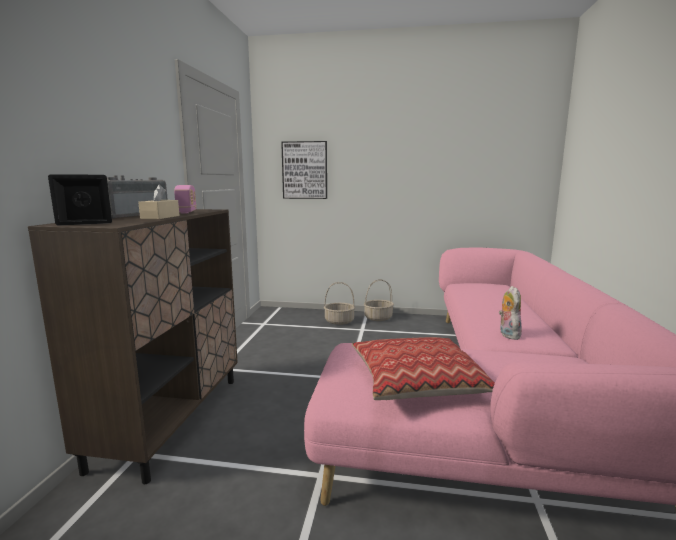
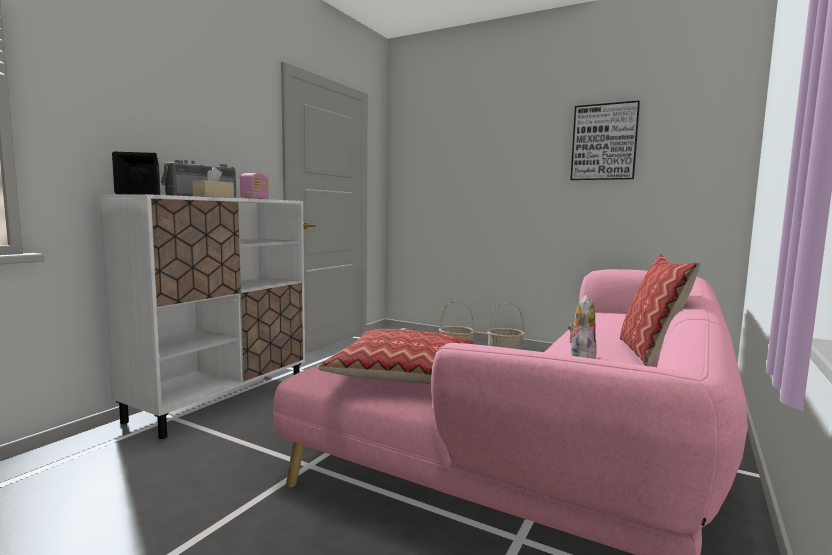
camera: 20 degrees right, 5 degrees down
(171, 419) = (221, 399): brown cabinet -> white cabinet
(305, 170) = (436, 175): picture -> picture (604, 142)
(541, 322) = (650, 353): none -> pillow

